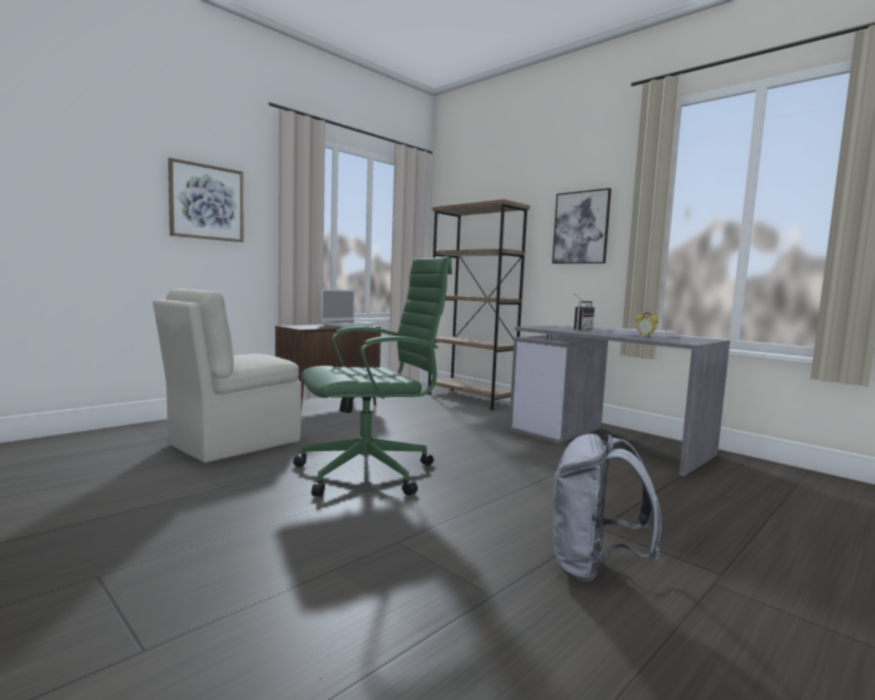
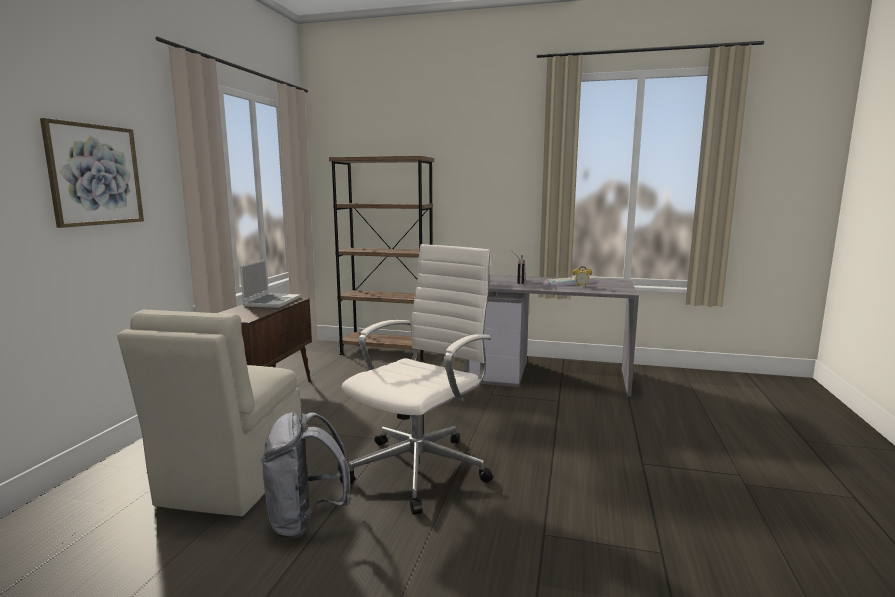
camera: 30 degrees left, 5 degrees up
(370, 472) = (421, 468): green office chair -> white office chair
(581, 227) = (489, 182): picture -> none
(594, 568) = (681, 500): grey backpack -> grey backpack (306, 520)

